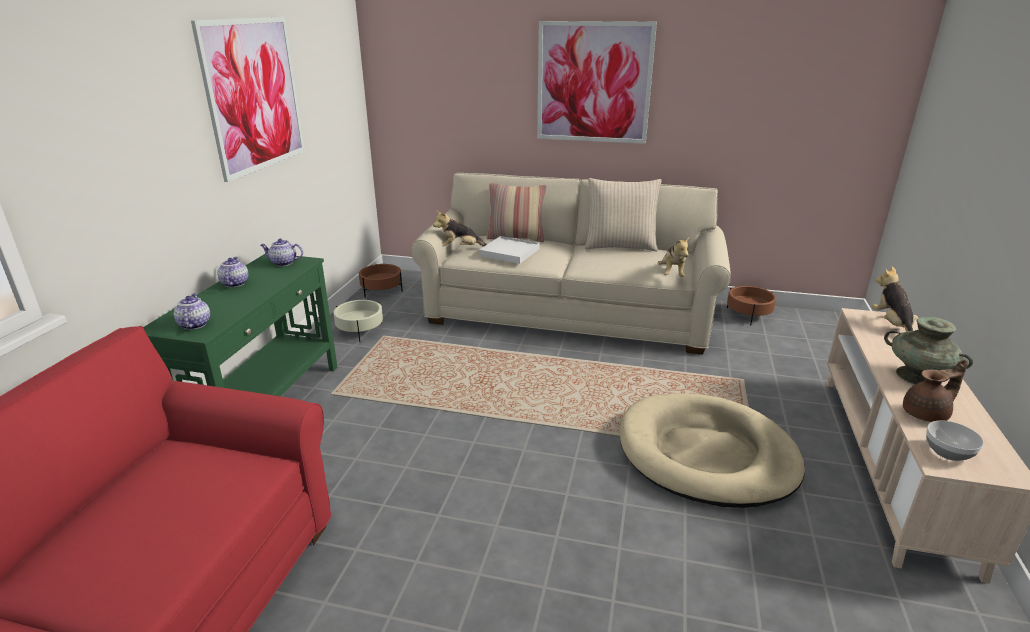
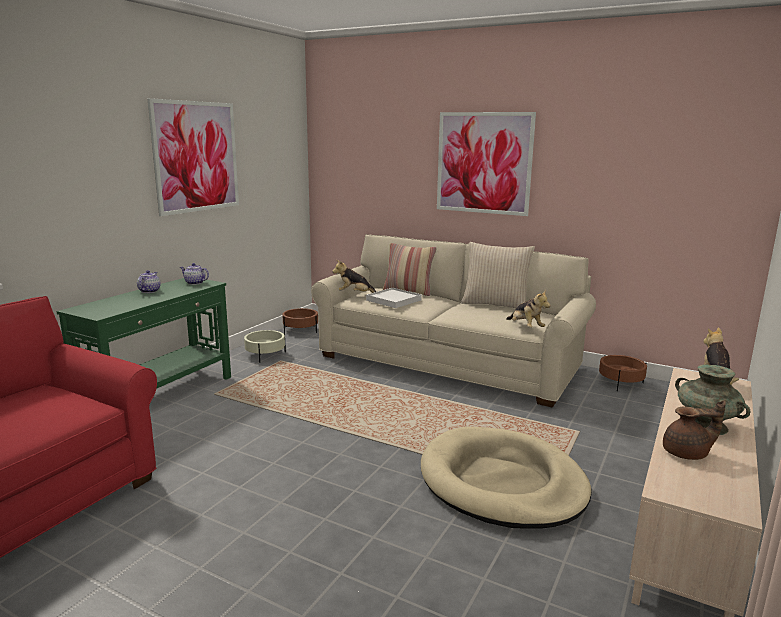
camera: 15 degrees right, 10 degrees down
(194, 324) = (100, 310): teapot -> none
(672, 274) = (525, 327): plush toy -> plush toy turned 45 degrees counterclockwise
(948, 452) = (682, 484): bowl -> none

